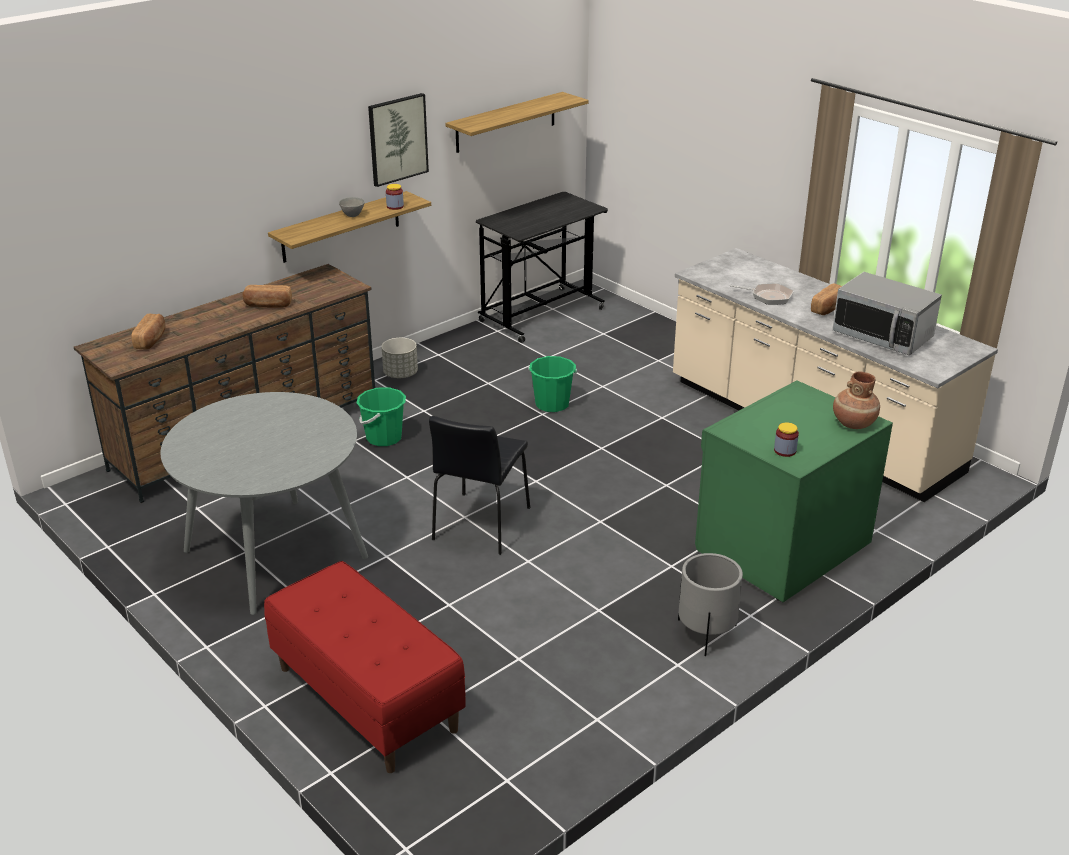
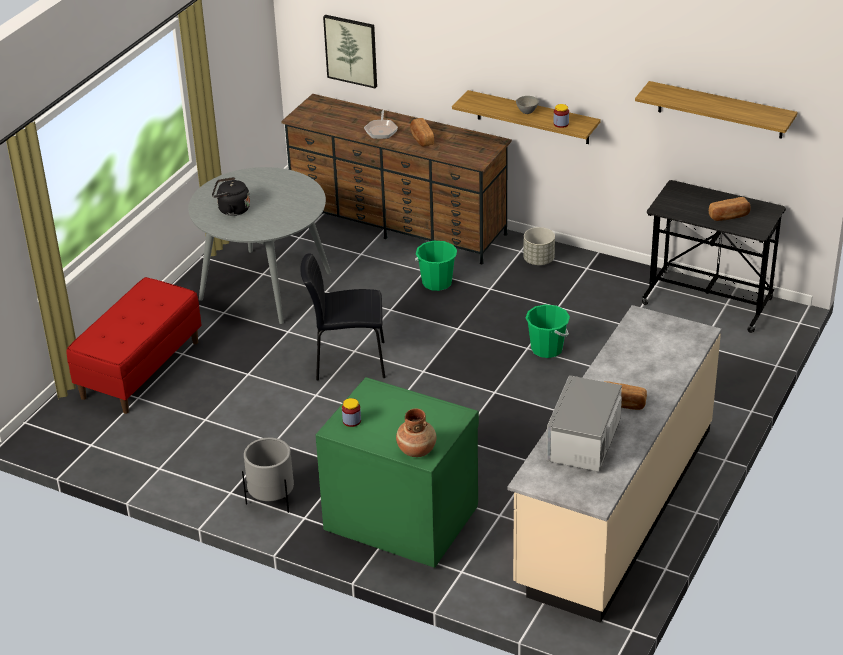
camera: 70 degrees right, 5 degrees up
(151, 340) = (339, 115): bread -> bread (729, 216)
(257, 460) = (232, 210): none -> black kettle
(397, 139) = (596, 73): picture -> picture (351, 50)
(768, 296) = (620, 365): frying pan -> frying pan (381, 130)

